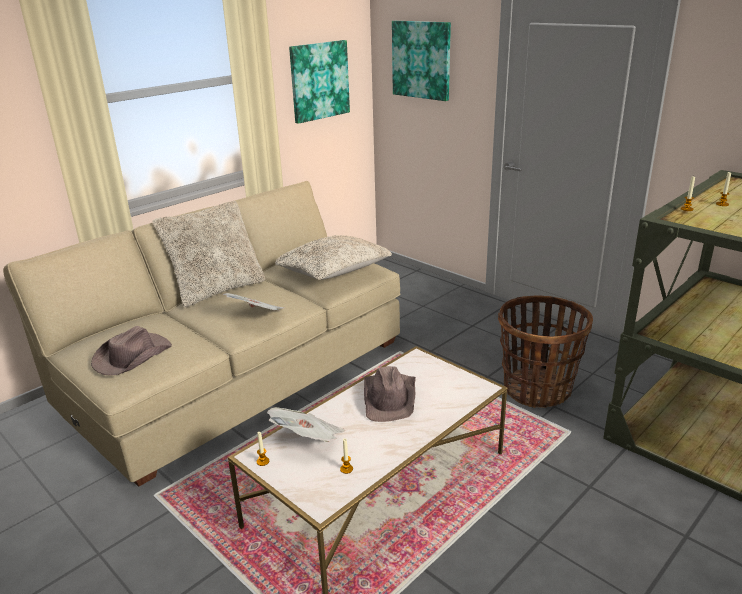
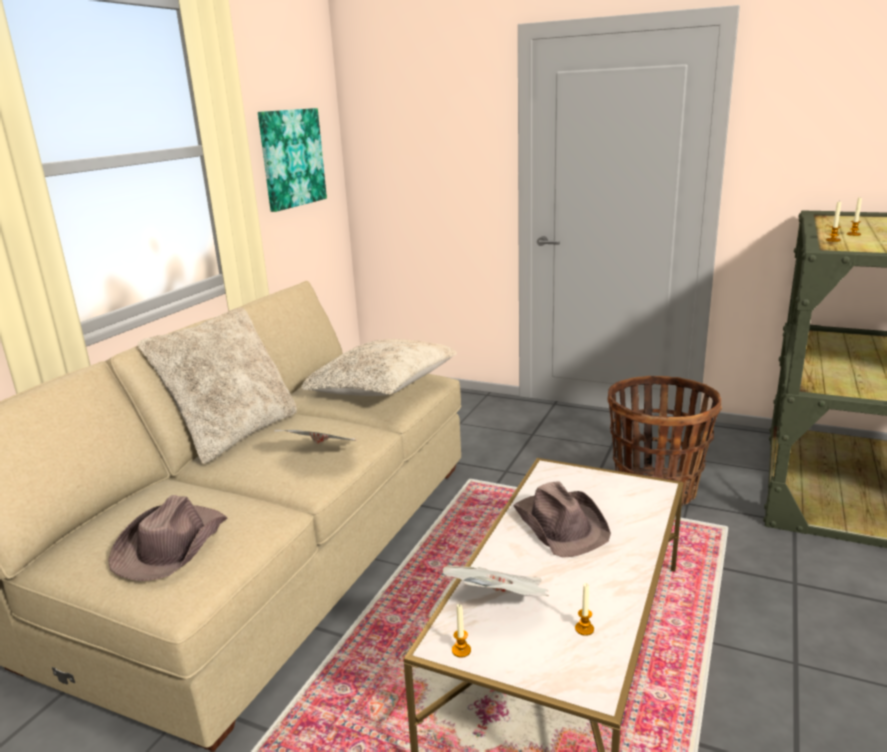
camera: 20 degrees left, 5 degrees down
(421, 60) = (414, 128): picture -> none

